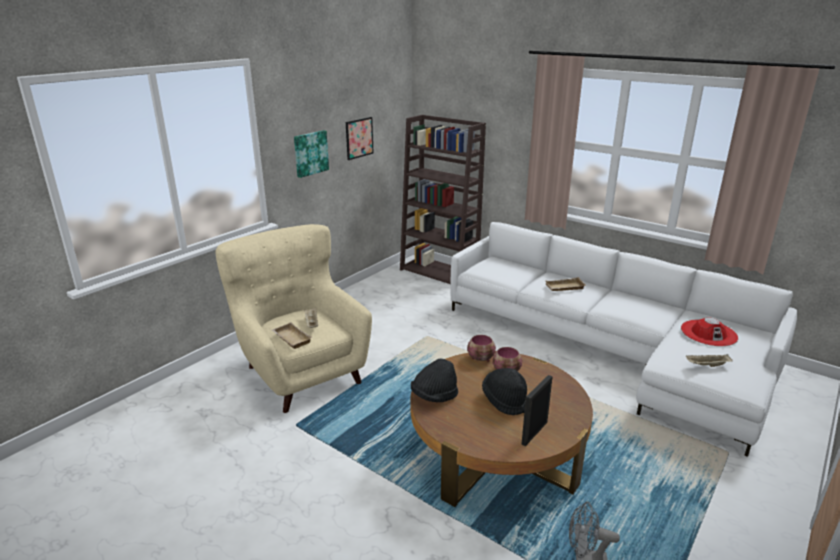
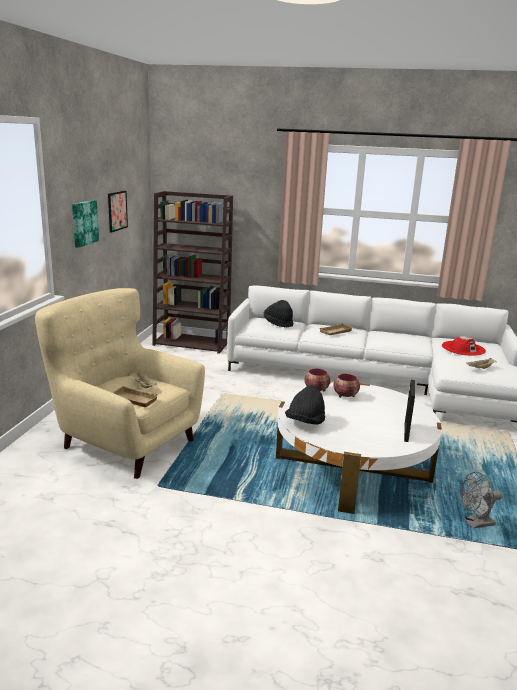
camera: 25 degrees left, 5 degrees down
(496, 452) = (352, 467): brown coffee table -> white coffee table
(505, 400) = (363, 415): black hat -> black hat (278, 323)

